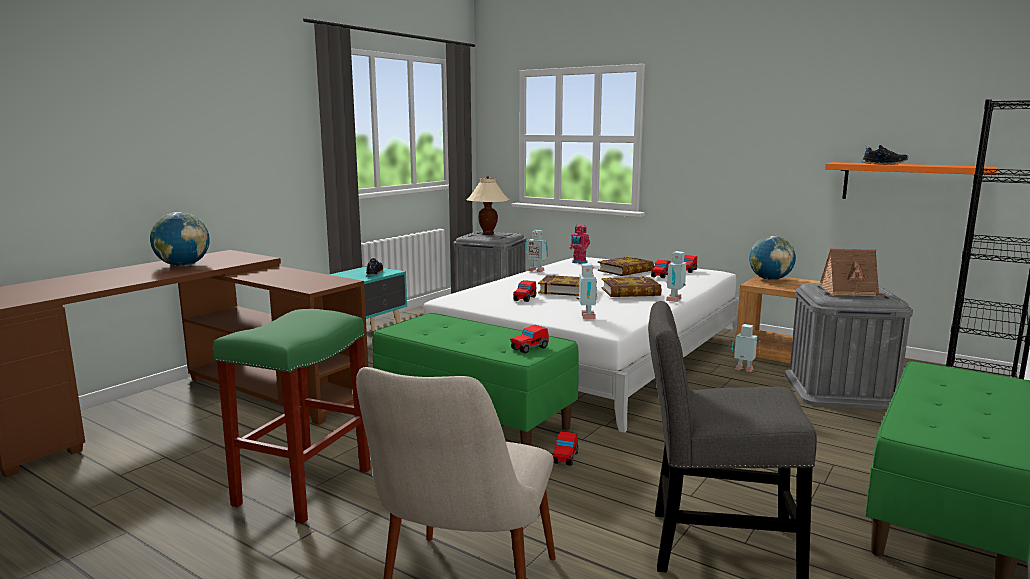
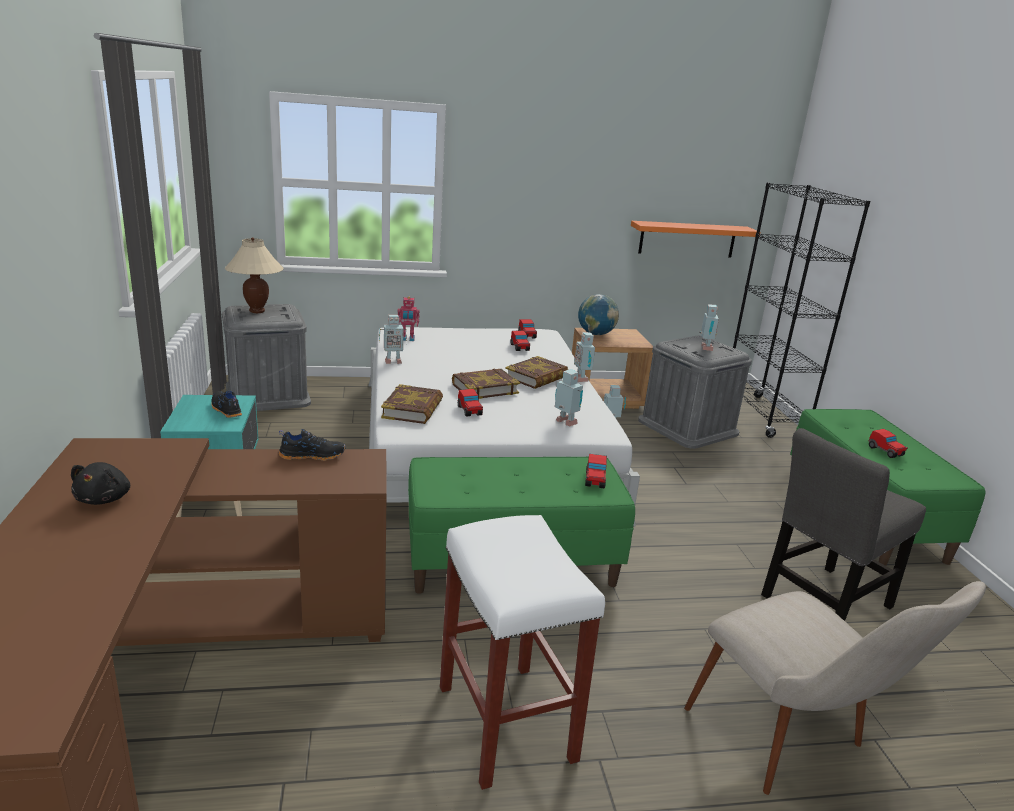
camera: 45 degrees left, 10 degrees up
(183, 266) = (105, 498): globe -> black plush toy
(303, 488) = (508, 724): green stool -> white stool
(565, 458) = (639, 572): toy car -> toy car (885, 451)
(626, 271) = (479, 345): book -> book (413, 409)
(851, 292) = (705, 348): toy house -> toy robot
(884, 164) = (680, 225): black shoe -> black shoe (312, 455)

